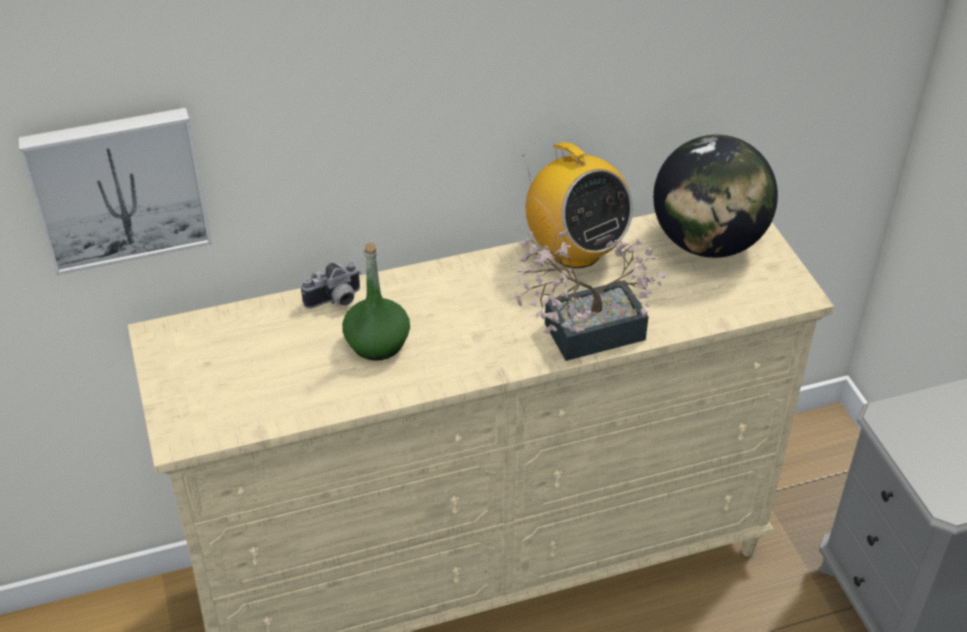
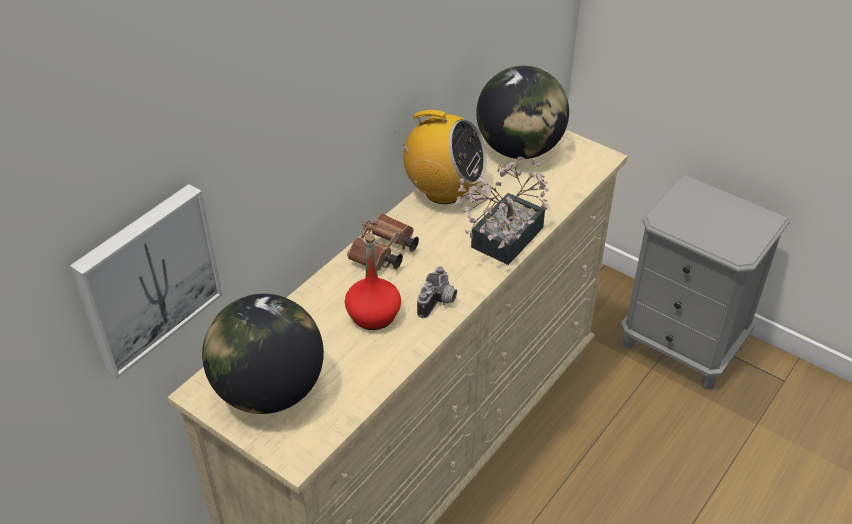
camera: 35 degrees left, 0 degrees up
(214, 365) = (269, 391): none -> globe
(335, 301) = (314, 301): camera -> camera (439, 303)
(377, 343) = (374, 315): green bottle -> red bottle
(447, 287) = (383, 254): none -> brown binoculars

